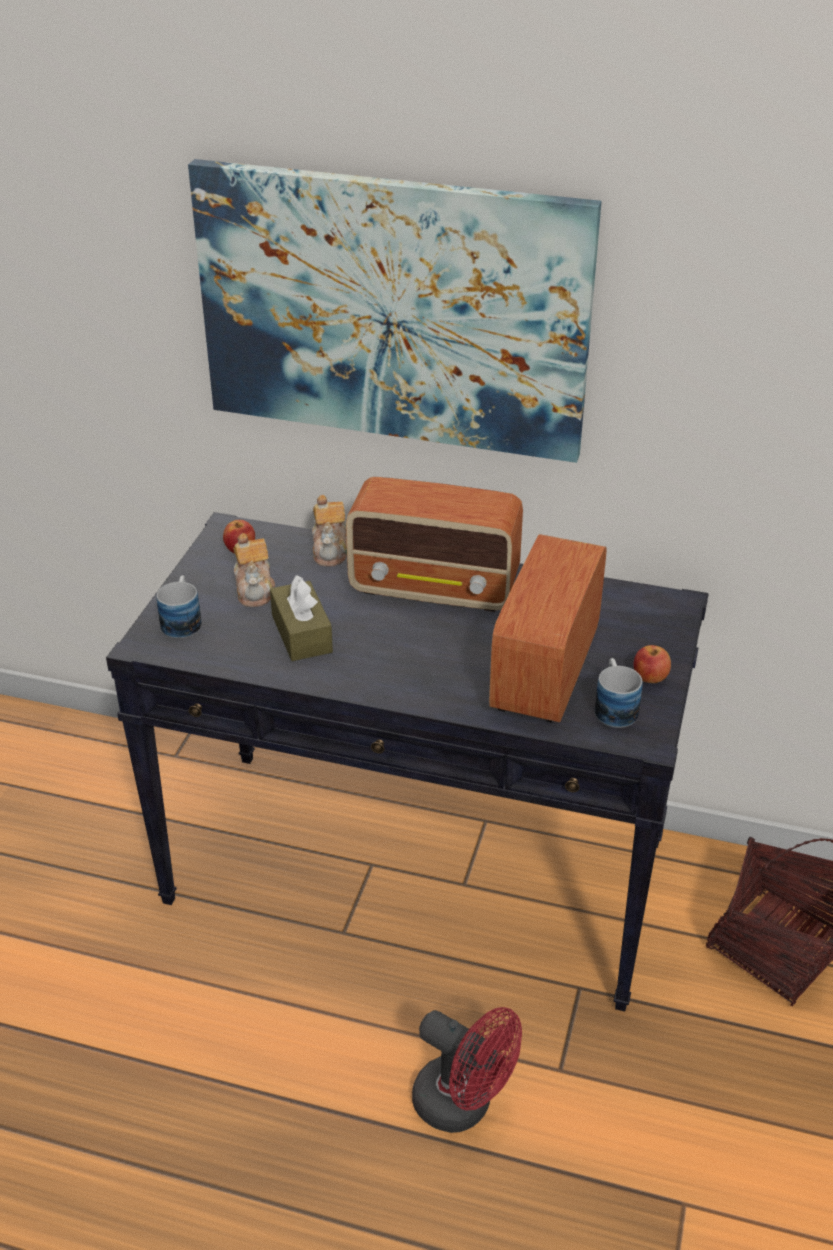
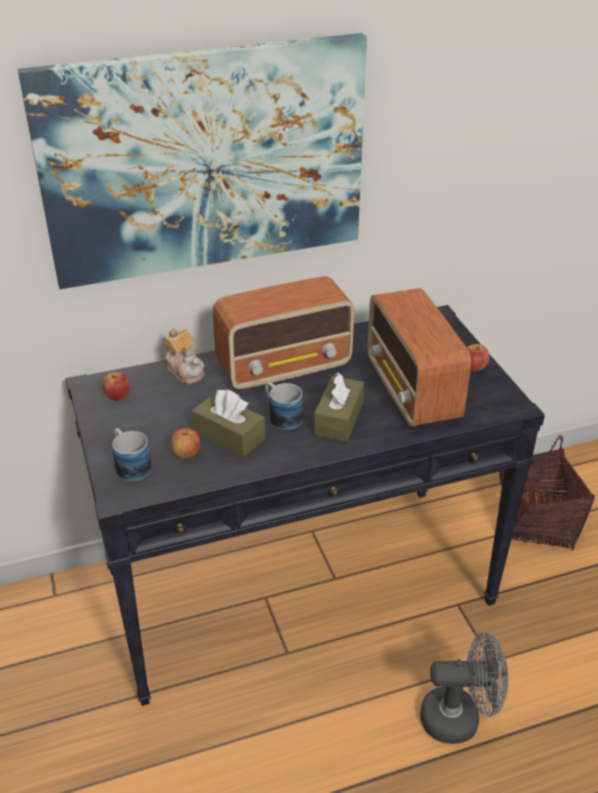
camera: 35 degrees left, 0 degrees up
(243, 633) = (186, 454): none -> apple
(255, 589) = (160, 419): teapot -> none
(430, 666) = (339, 419): none -> brown tissue box
(463, 1105) = (459, 718): red fan -> grey fan
(614, 707) = (474, 394): mug -> mug (281, 416)

